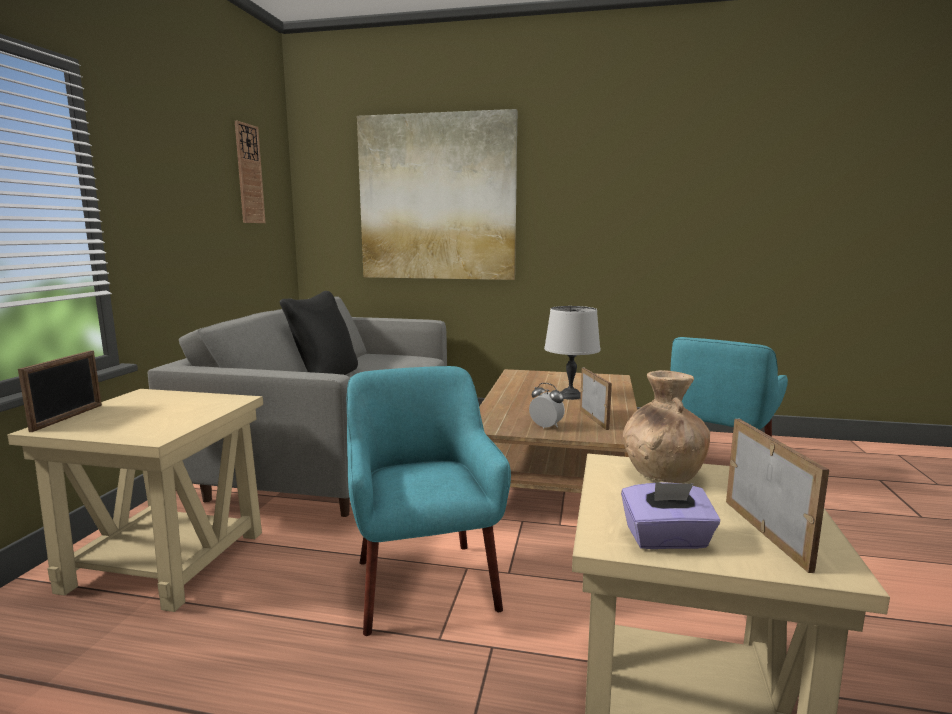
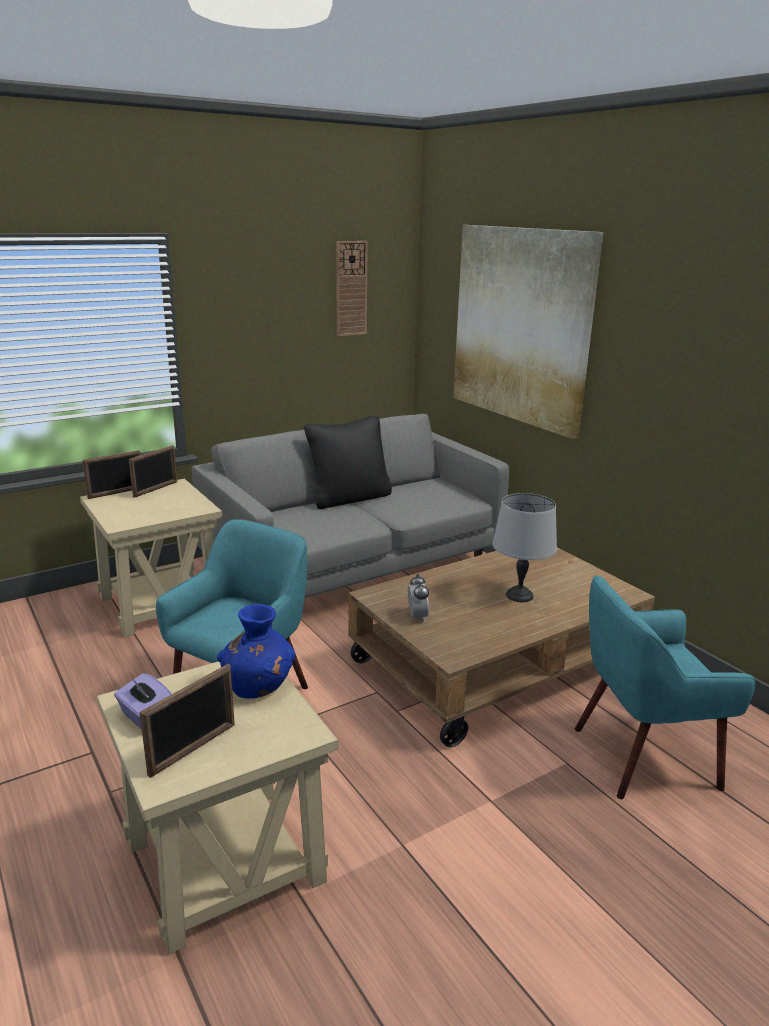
camera: 45 degrees right, 10 degrees up
(594, 419) = (475, 629): picture frame -> picture frame (156, 489)
(662, 473) = (258, 686): brown vase -> blue vase

